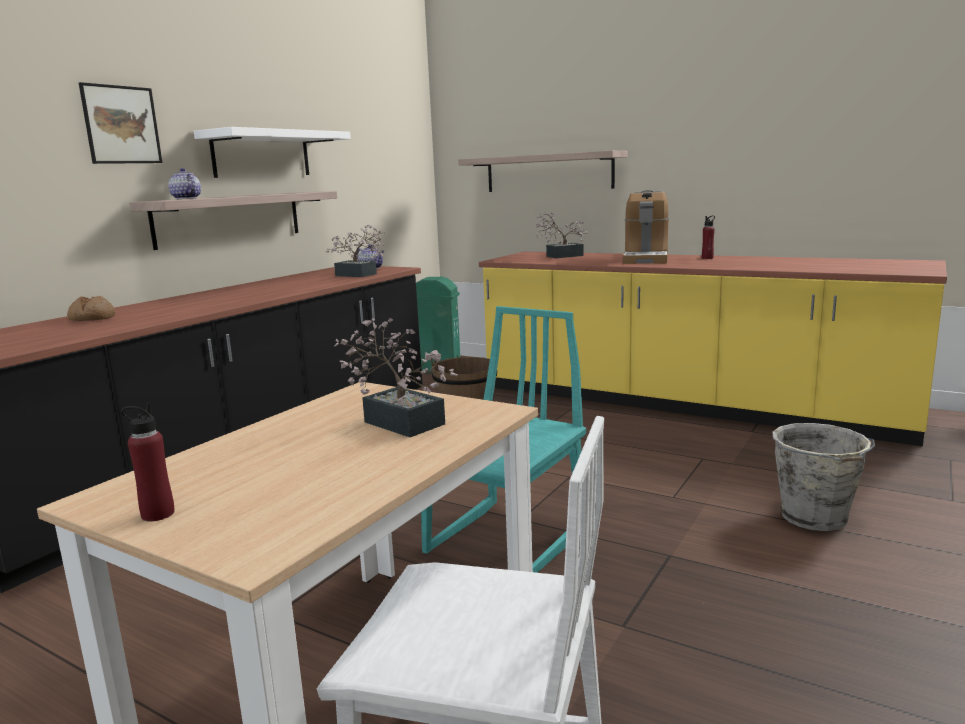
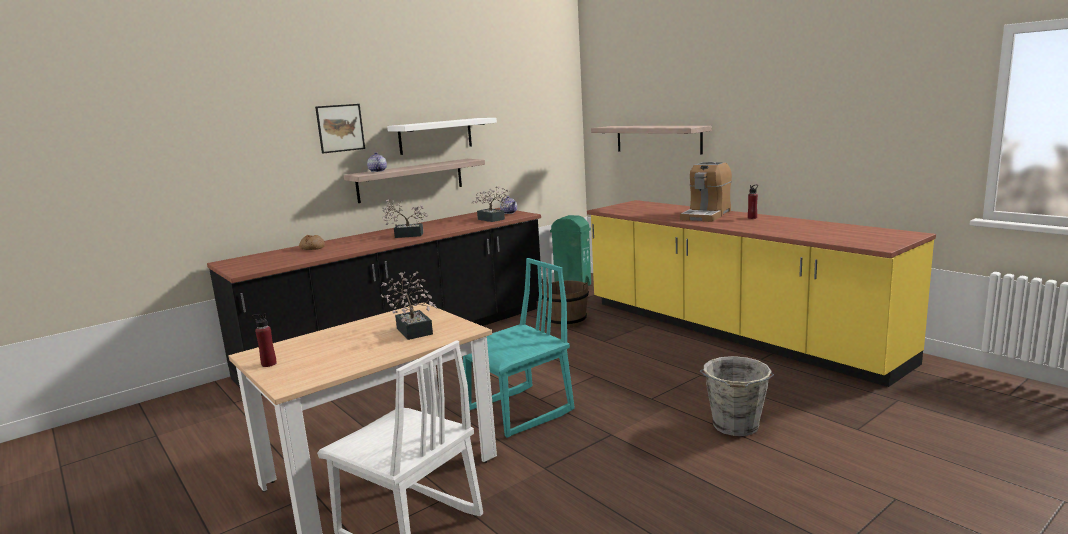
camera: 20 degrees right, 0 degrees up
(560, 256) = (651, 208): potted plant -> potted plant (405, 235)

